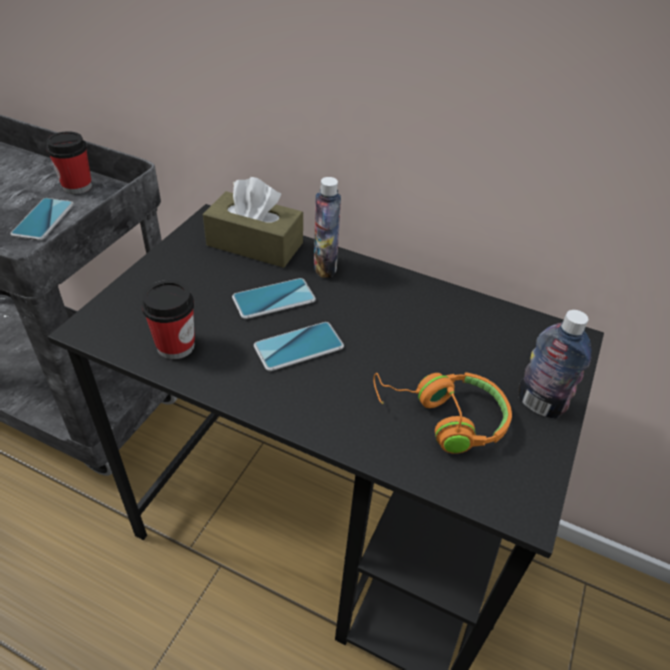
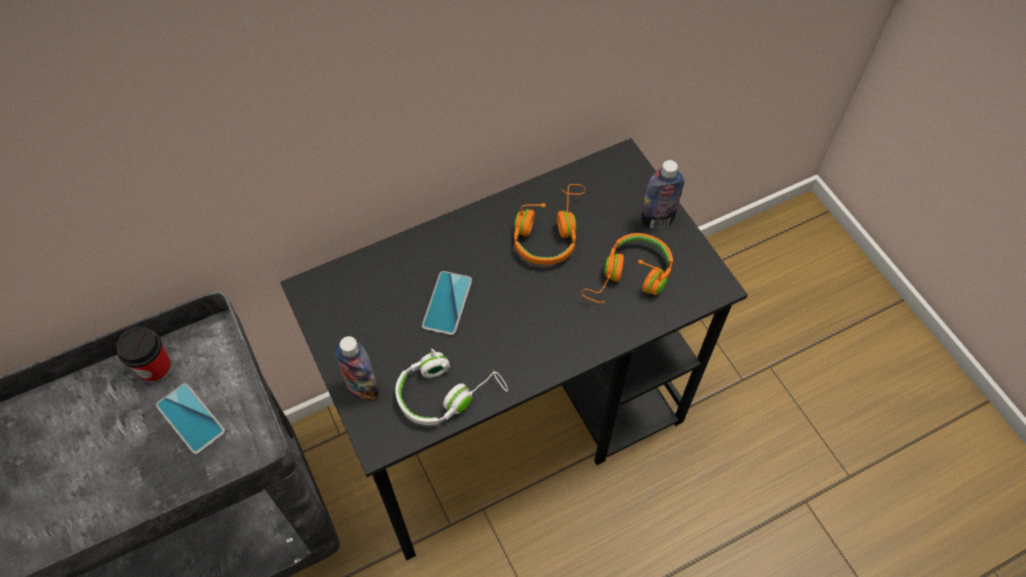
camera: 50 degrees left, 15 degrees up
(175, 346) = (447, 393): cup -> white headphones
(255, 244) = (370, 277): brown tissue box -> none
(298, 347) = (508, 317): phone -> none
(325, 267) = (438, 248): bottle -> bottle (362, 388)
(423, 328) = (549, 232): none -> orange headphones

